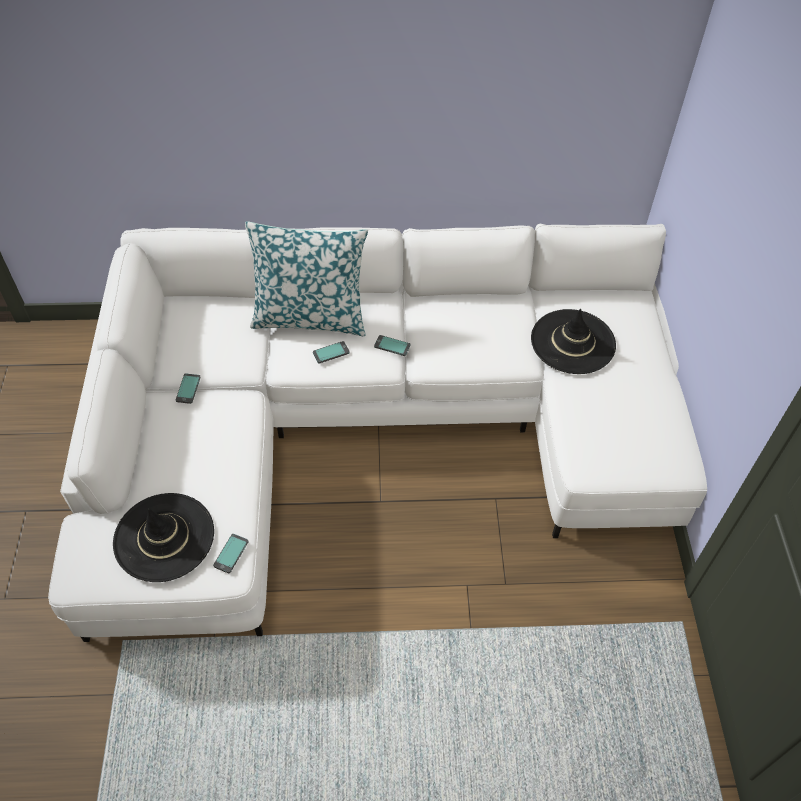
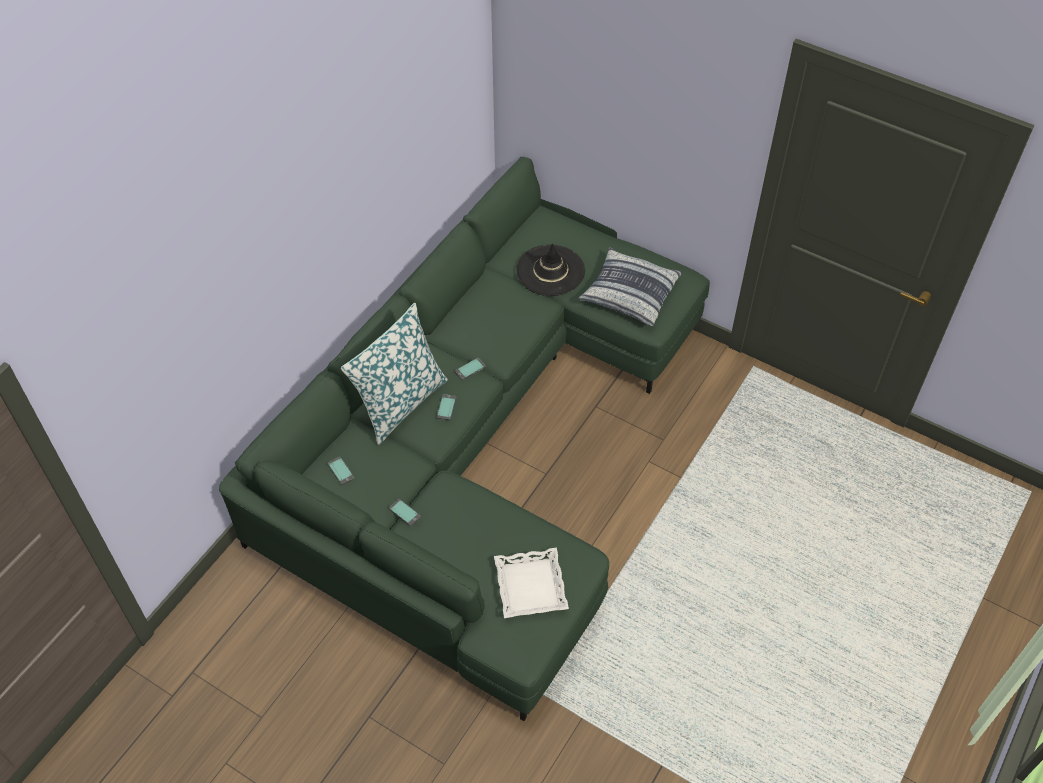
camera: 55 degrees left, 0 degrees up
(164, 537) = (531, 586): black hat -> white tray
(231, 554) = (574, 552): phone -> phone (341, 471)
(378, 426) = (480, 439): white sofa -> green sofa
(610, 424) = (629, 294): none -> pillow

